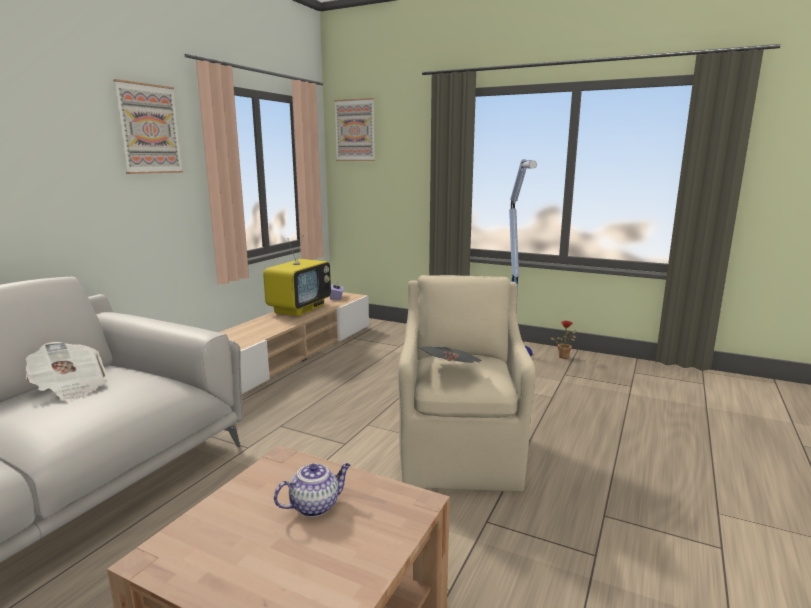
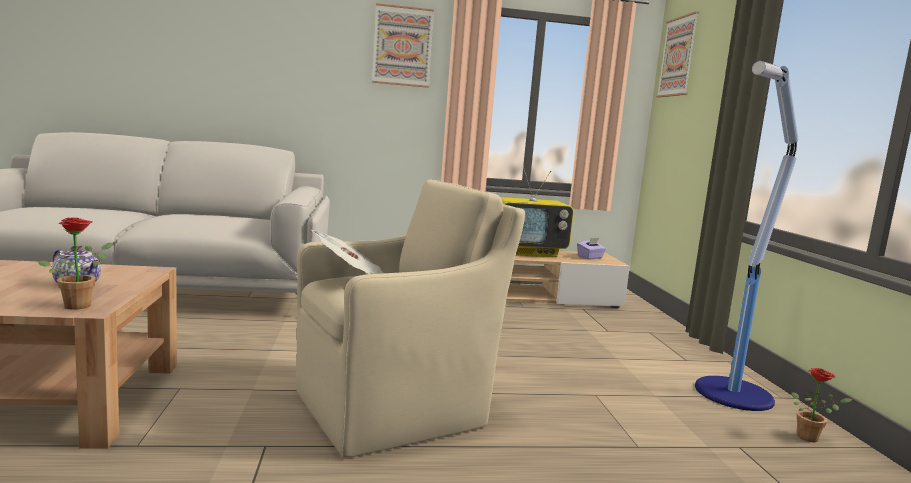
camera: 55 degrees right, 5 degrees down
(70, 388) = (217, 216): newspaper -> none
(397, 506) = (81, 304): none -> potted plant

